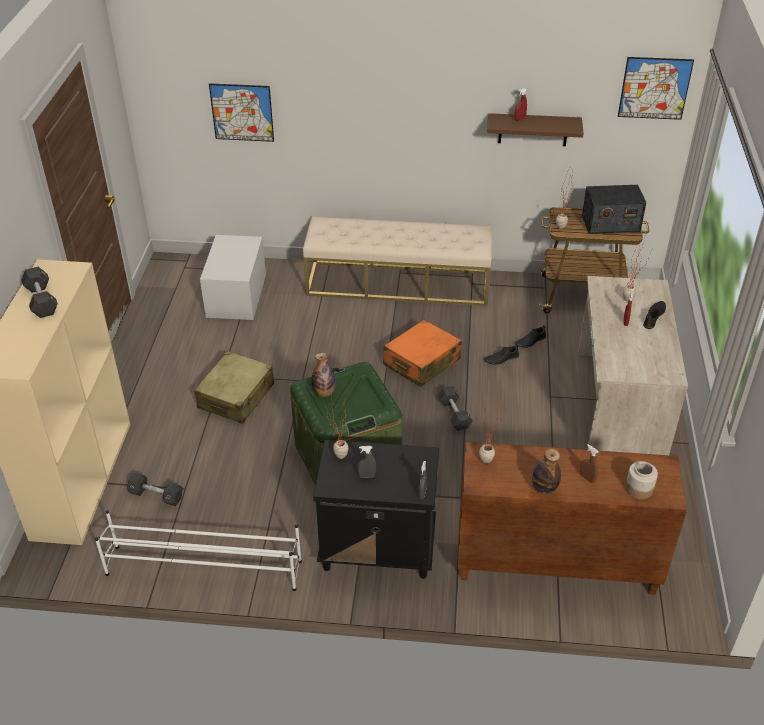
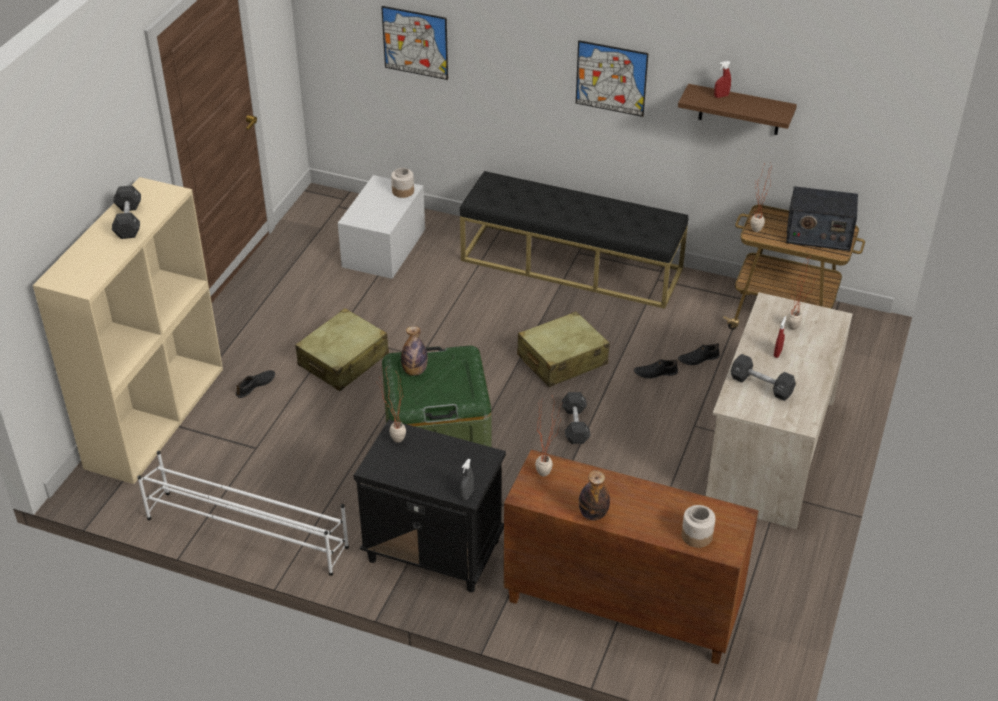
camera: 15 degrees right, 0 degrees up
(156, 495) = (224, 449): black dumbbell -> black dumbbell (761, 385)
(247, 244) = (403, 191): none -> jar
(366, 476) = (416, 465): grey spray bottle -> none
(398, 283) = (572, 264): beige bench -> black bench
(421, 362) = (561, 360): orange suitcase -> beige suitcase
(587, 478) = (645, 513): brown spray bottle -> none
(654, 88) = (883, 83): picture -> picture (611, 78)
(654, 317) = (814, 353): black shoe -> black shoe (256, 386)

